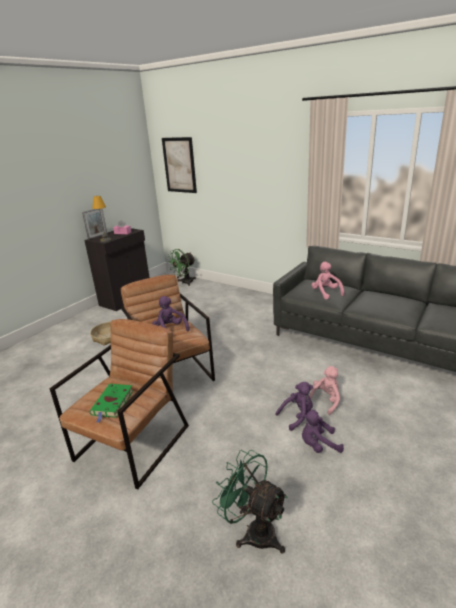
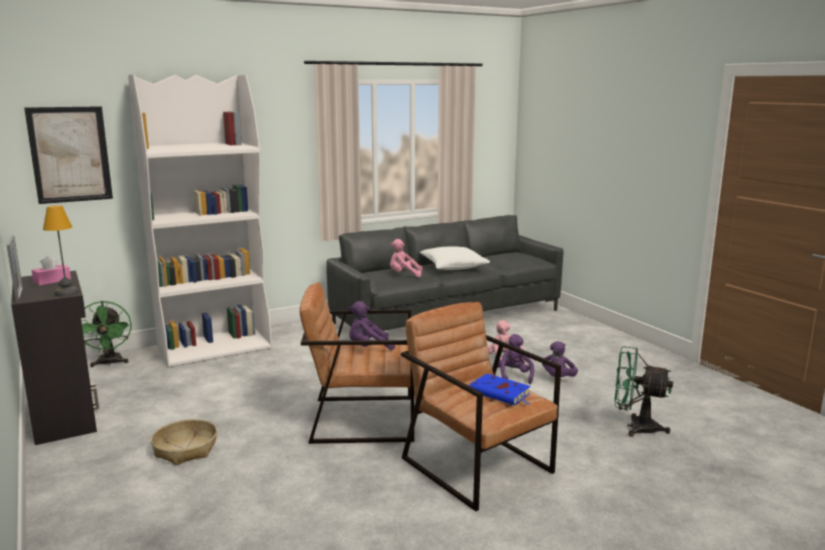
camera: 65 degrees left, 10 degrees down
(112, 403) = (501, 393): green book -> blue book
(227, 295) = (215, 347): none -> white bookcase
(254, 531) = (635, 427): green fan -> green fan turned 45 degrees clockwise
(380, 303) = (453, 267): none -> white pillow

